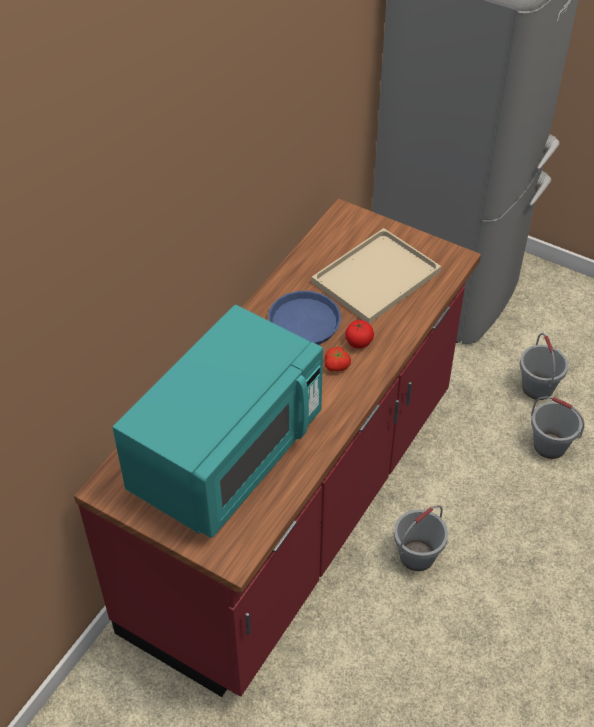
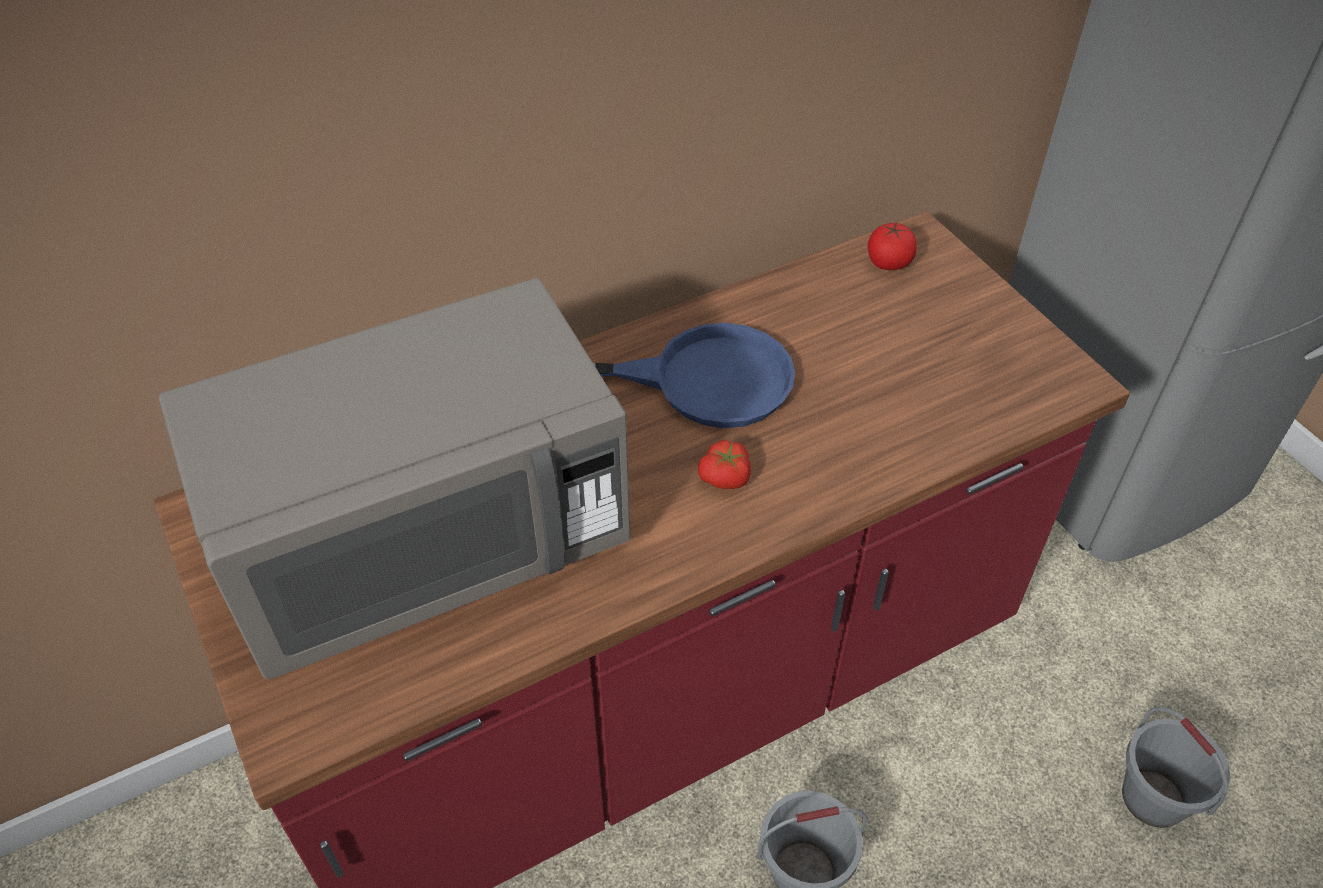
camera: 30 degrees right, 0 degrees up
(226, 454) = (426, 544): turquoise microwave -> grey microwave
(358, 342) = (793, 454): tomato -> tomato (888, 263)
(376, 275) = (906, 355): beige tray -> none
(538, 388) = (1187, 687): grey bucket -> none

